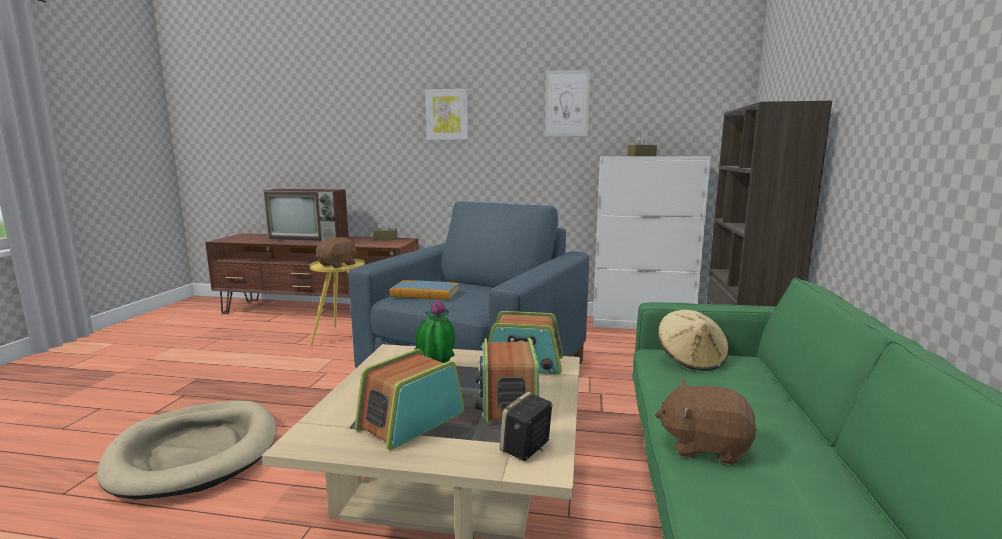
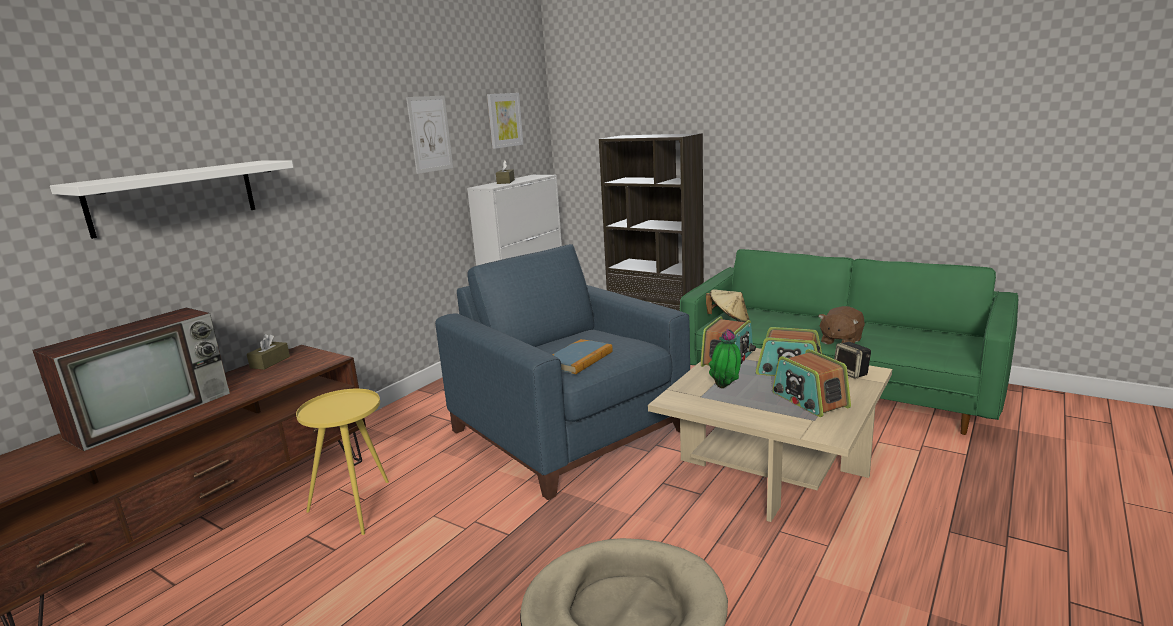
camera: 65 degrees left, 5 degrees up
(338, 265) = (336, 408): brown plush toy -> none
(360, 127) = (174, 197): none -> white shelf
(447, 114) = (307, 160): picture -> picture (504, 120)

